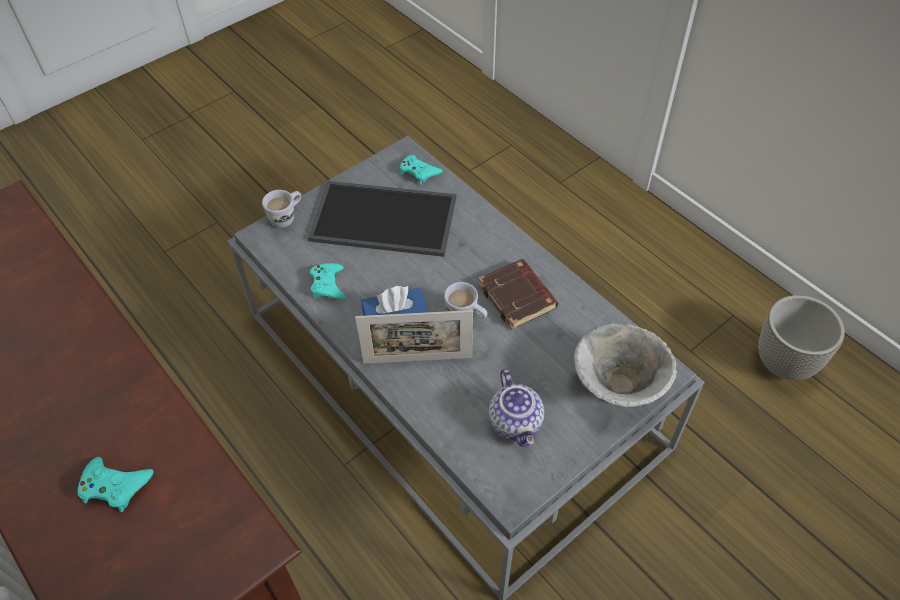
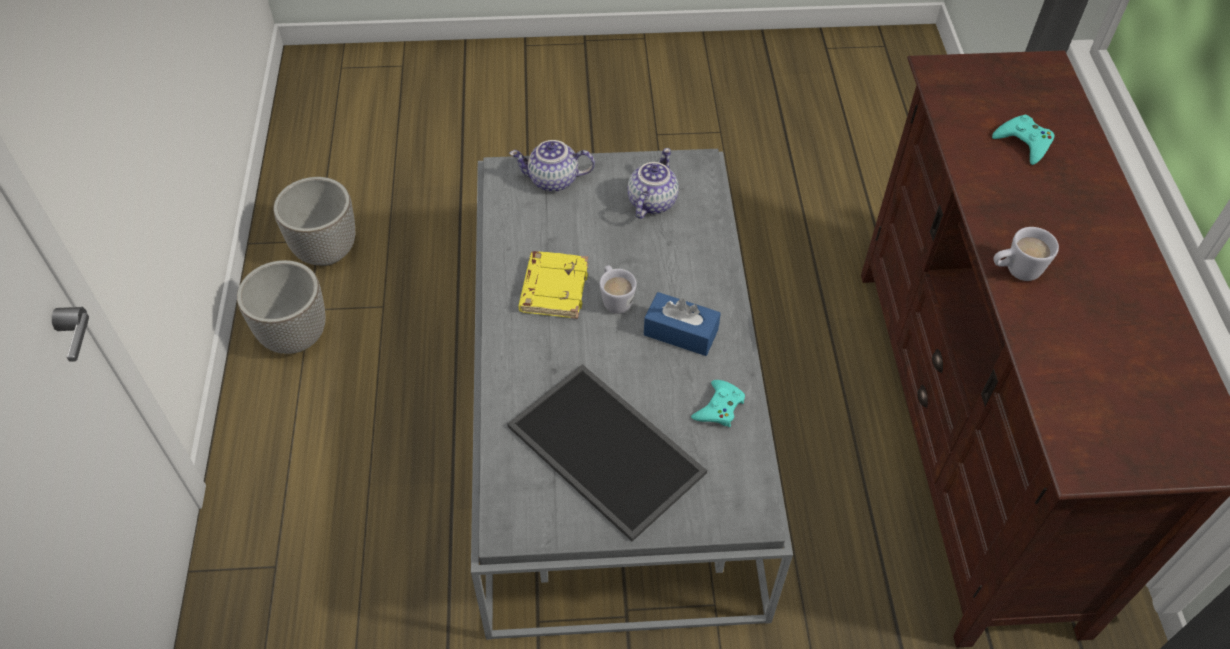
camera: 145 degrees left, 0 degrees up
(287, 217) = (710, 522): white mug -> white mug (1015, 271)
(417, 360) = (689, 289): picture frame -> none
(419, 172) = (515, 487): turquoise game controller -> none
(518, 297) = (553, 288): brown book -> yellow book
(616, 388) = (552, 181): bowl -> teapot
(715, 291) = (294, 337): none -> planter

